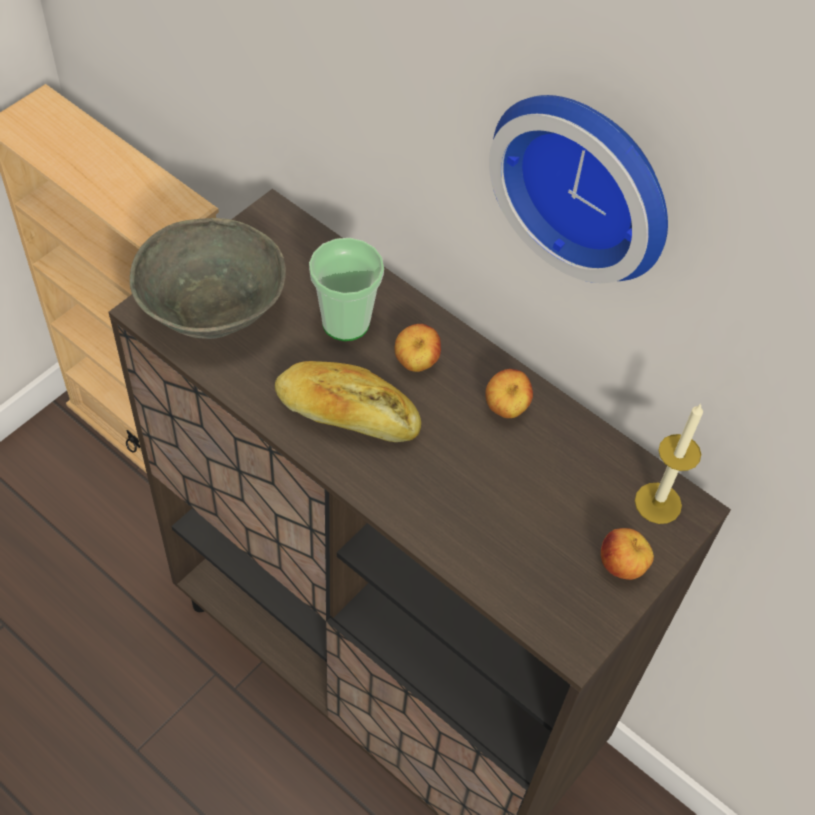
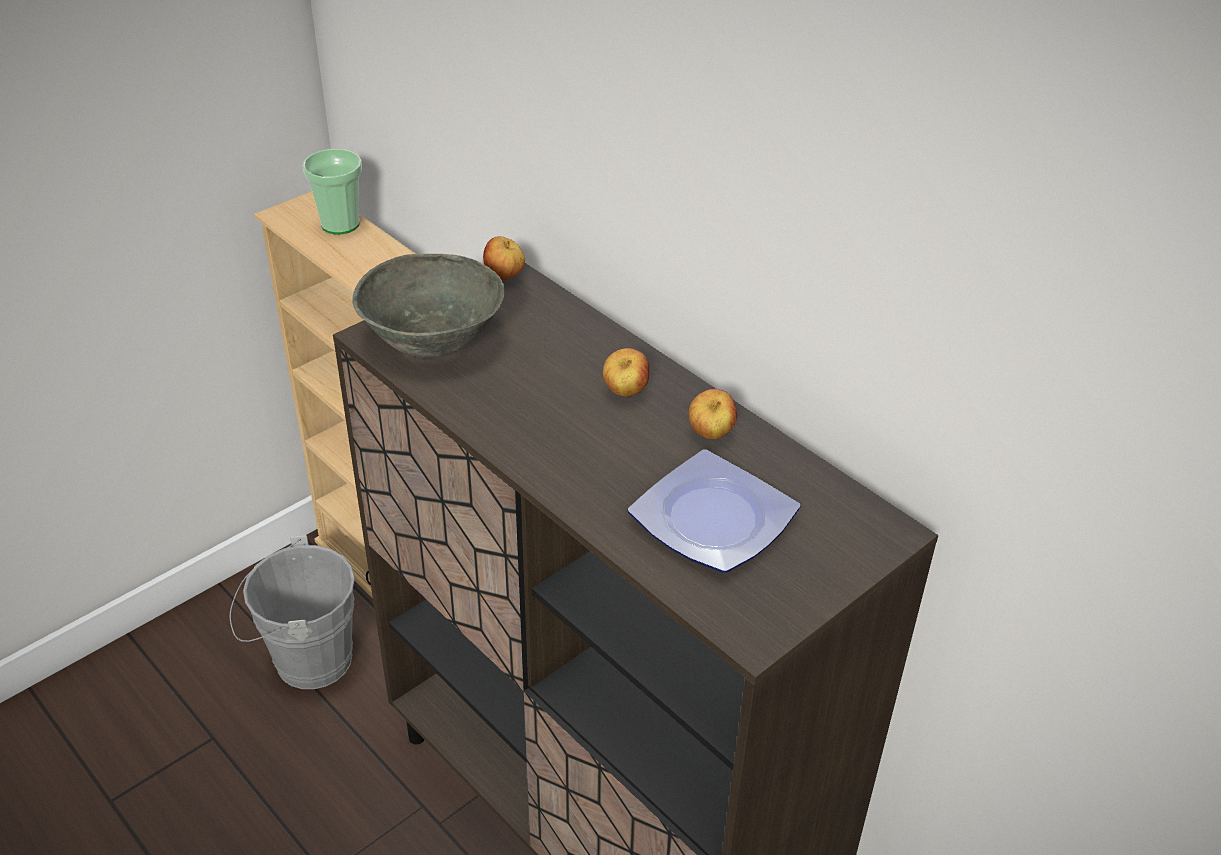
camera: 10 degrees right, 15 degrees down
(79, 535) = (305, 660): none -> grey bucket
(345, 322) = (560, 356): cup -> cup (340, 224)
(347, 415) = (548, 428): bread -> none
(524, 511) = (716, 519): none -> plate
(588, 181) = (785, 170): wall clock -> none
(621, 566) = (813, 574): apple -> apple (505, 277)
(658, 503) = (860, 523): candle -> none

